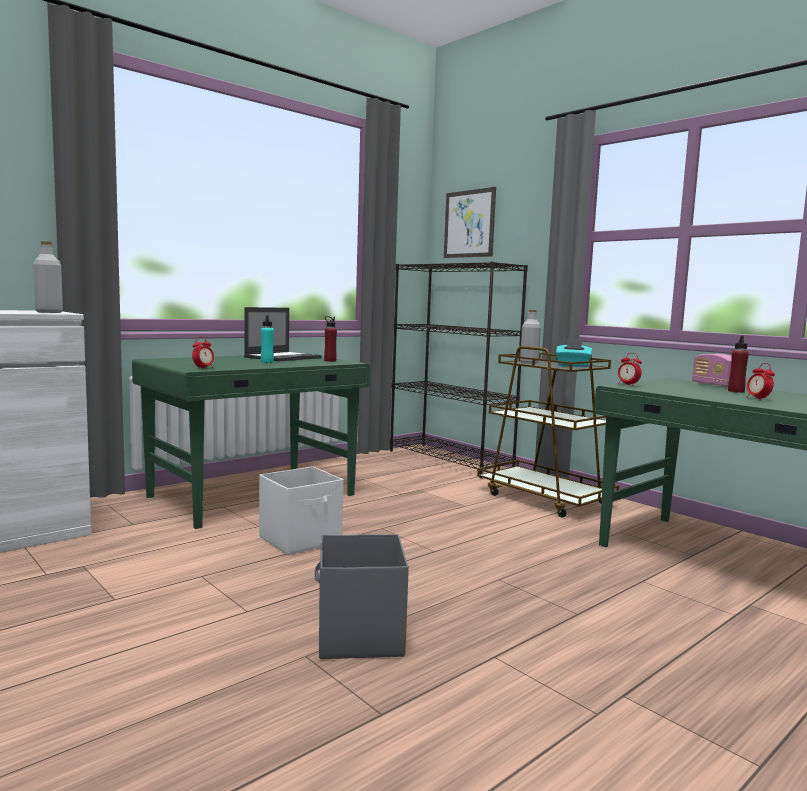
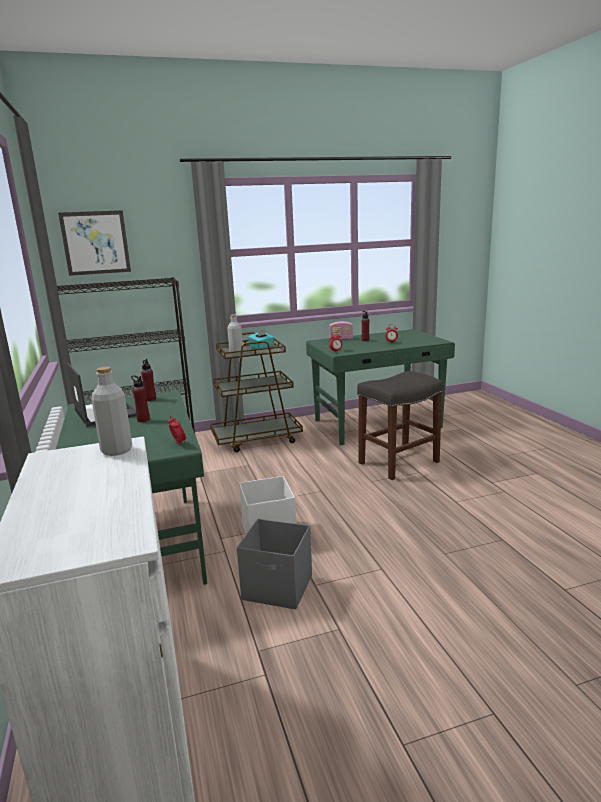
camera: 65 degrees left, 10 degrees up
(267, 362) = (143, 420): turquoise bottle -> red bottle
(359, 636) = (426, 534): grey storage box -> grey storage box (278, 588)
(591, 593) = (398, 463): none -> grey stool

